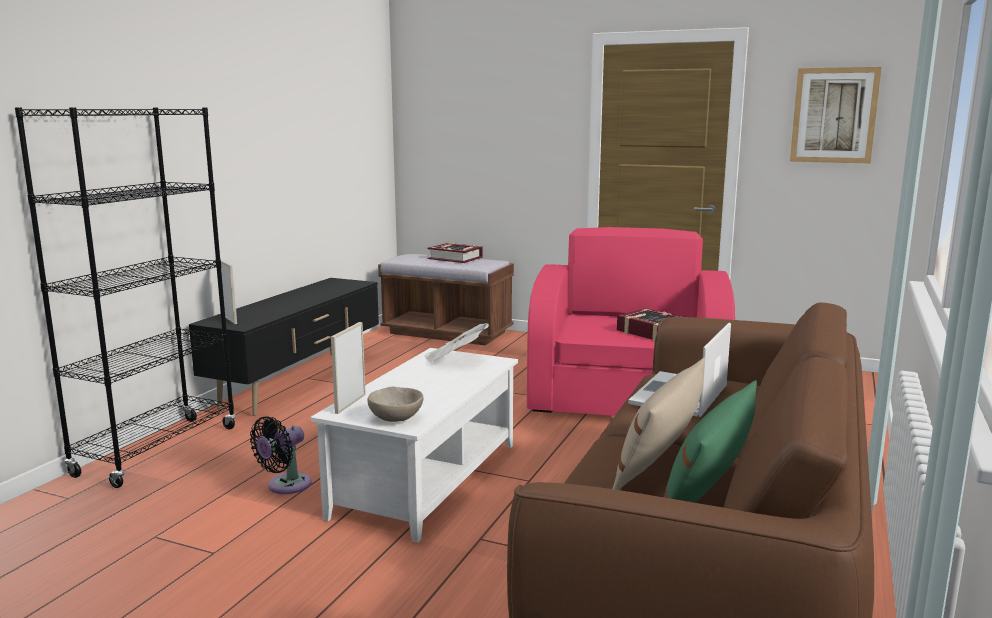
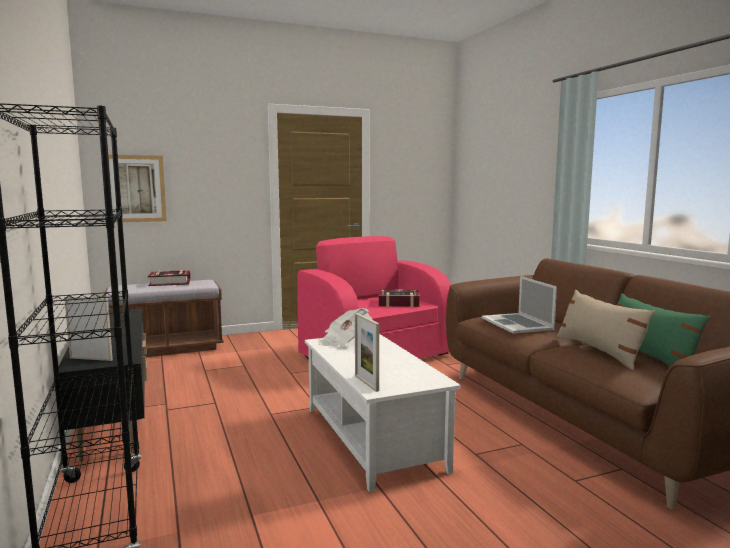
camera: 45 degrees left, 5 degrees down
(285, 486) = (289, 486): black fan -> none
(396, 419) = (421, 381): beige bowl -> none
(834, 115) = (418, 165): picture -> picture (135, 188)

